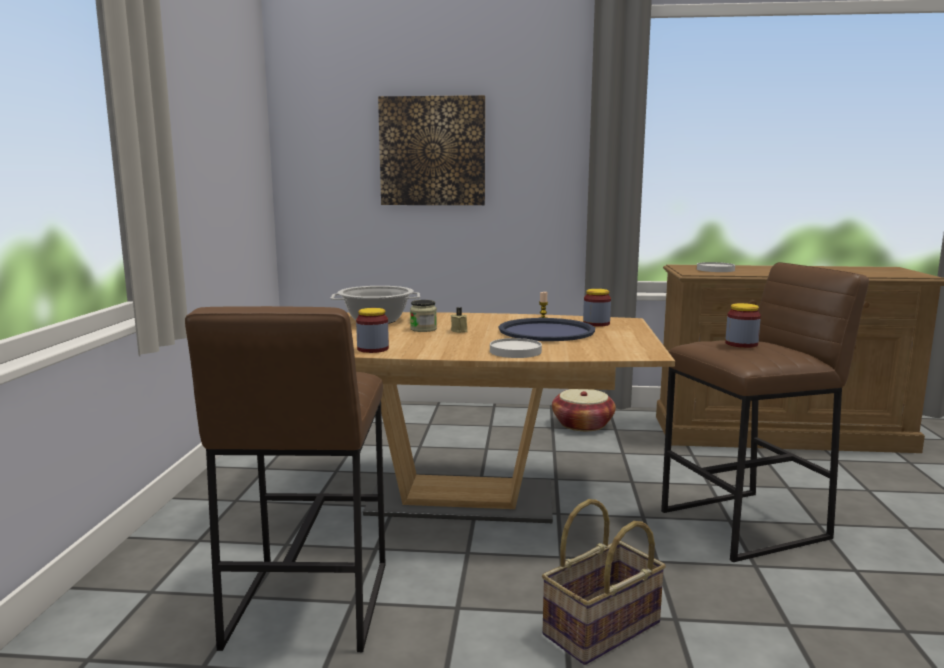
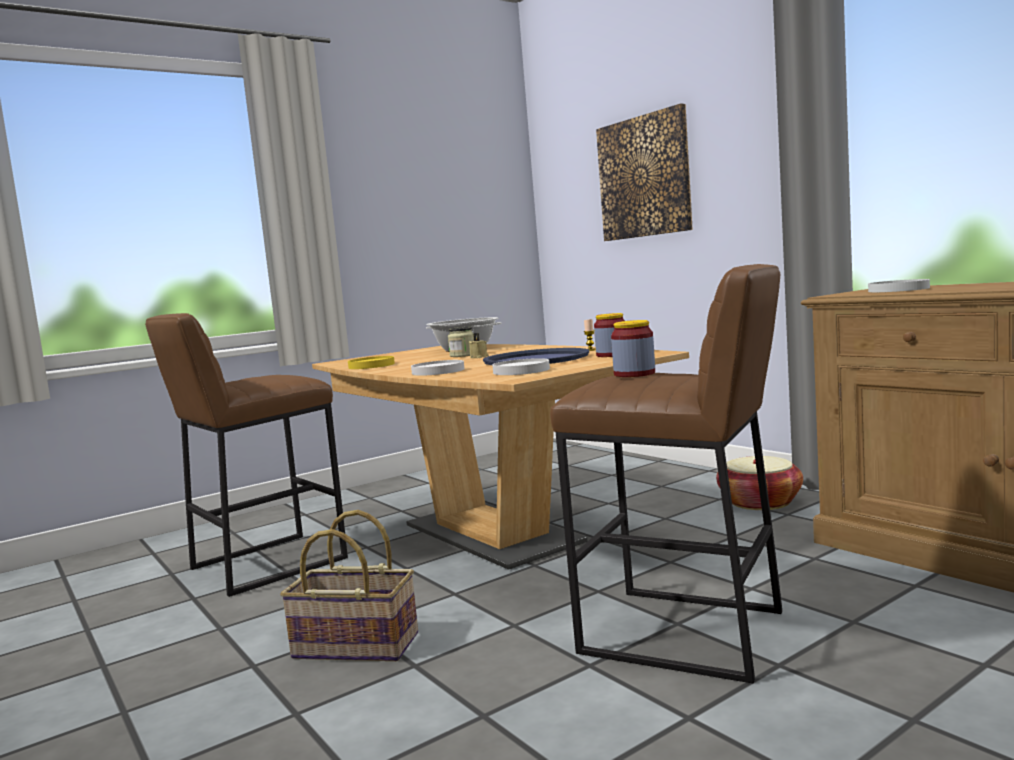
camera: 50 degrees right, 5 degrees down
(373, 349) = (371, 366): jar -> yellow plate
(605, 345) = (521, 371): none -> white plate

